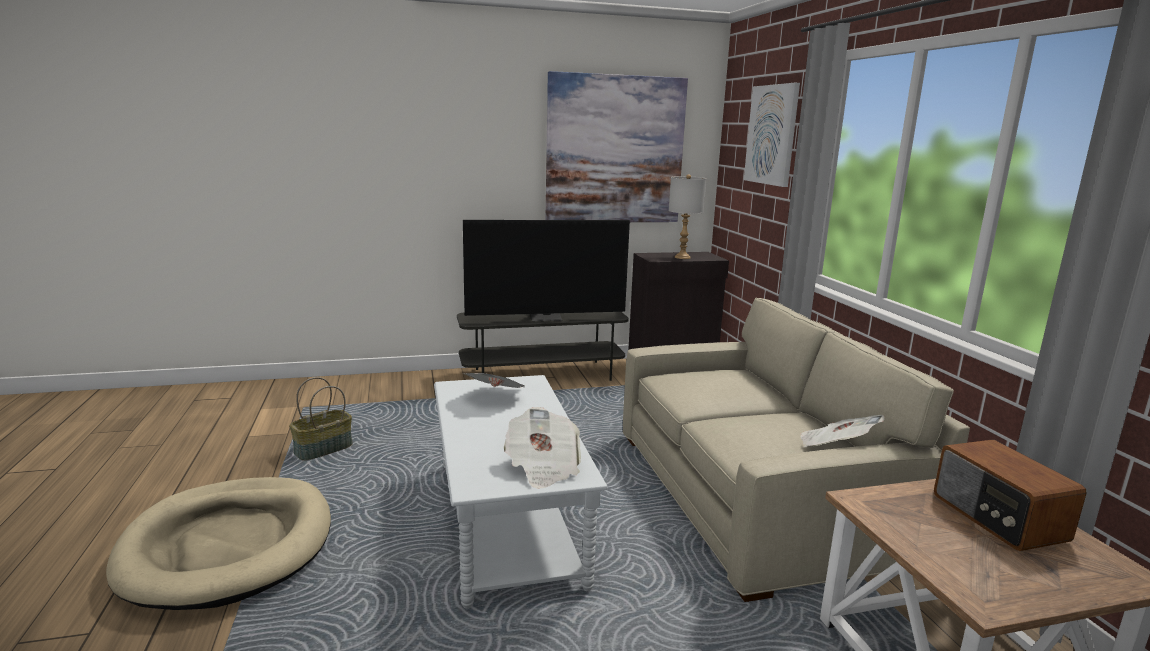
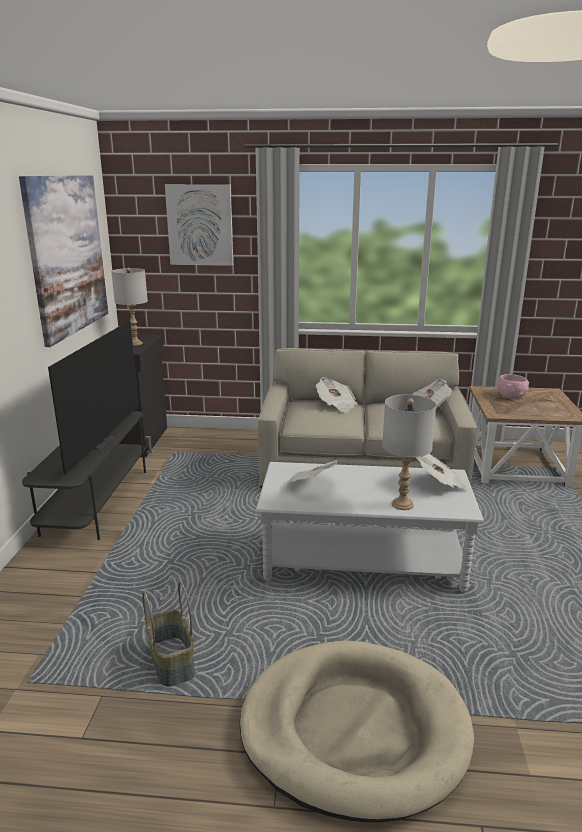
camera: 70 degrees left, 5 degrees up
(472, 446) = (402, 504): none -> grey table lamp
(750, 388) = (336, 405): none -> newspaper
(997, 518) = (511, 396): radio -> pink bowl

